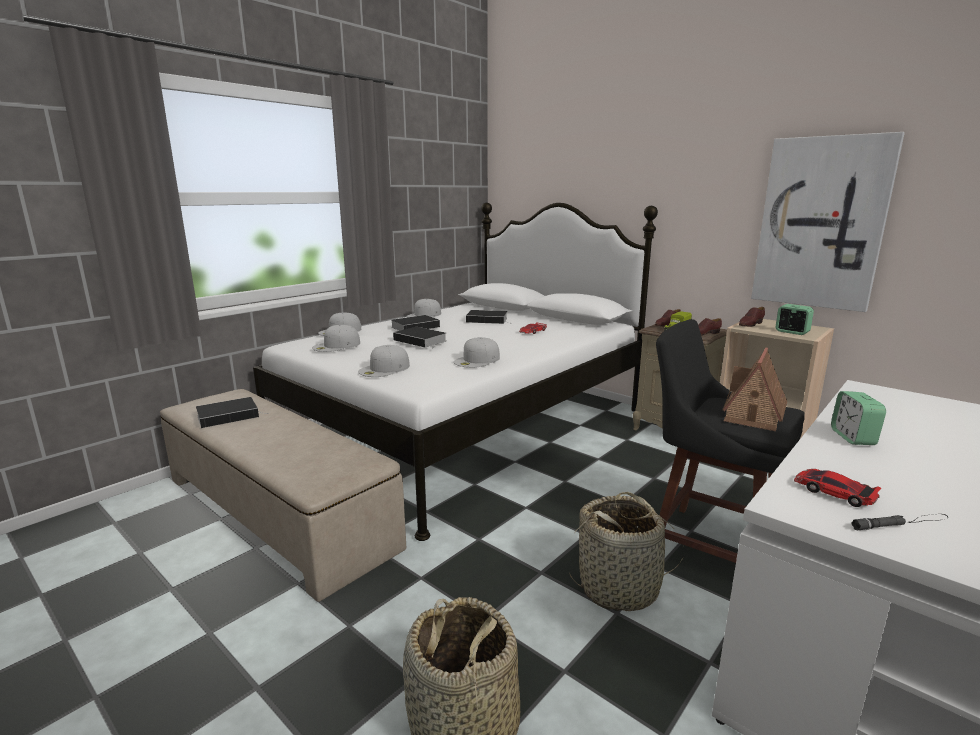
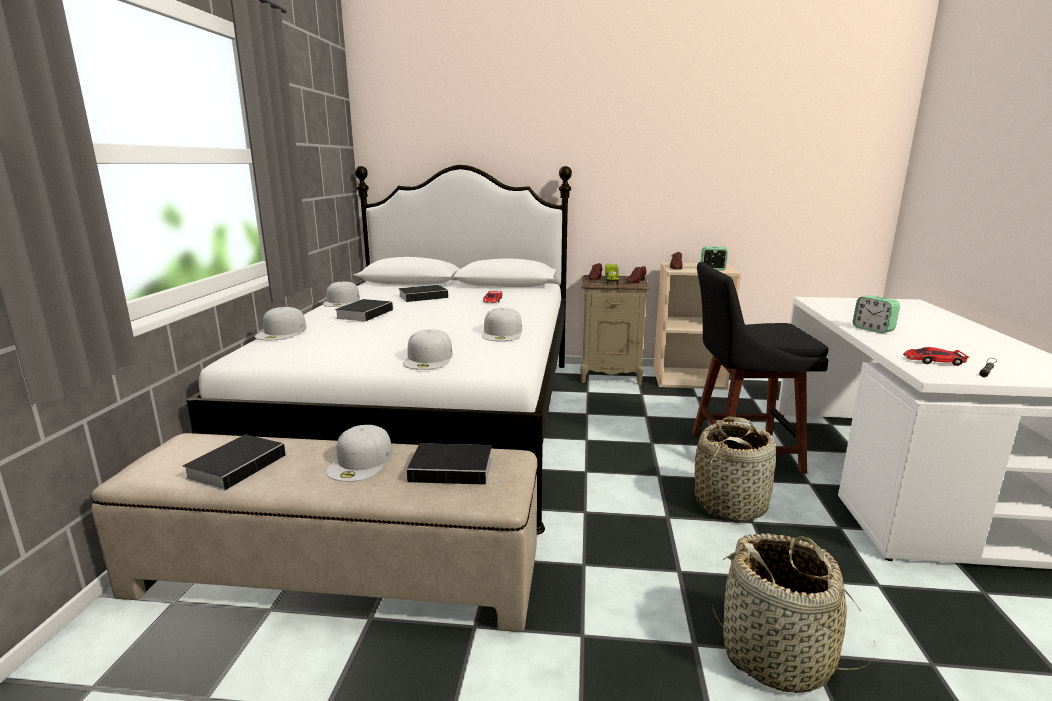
camera: 35 degrees left, 0 degrees up
(336, 346) = (318, 347): white cap -> white cap (361, 462)
(421, 340) = (405, 325): book -> book (454, 469)
(753, 414) = (774, 331): toy house -> none
(821, 223) = (710, 179): picture -> none

